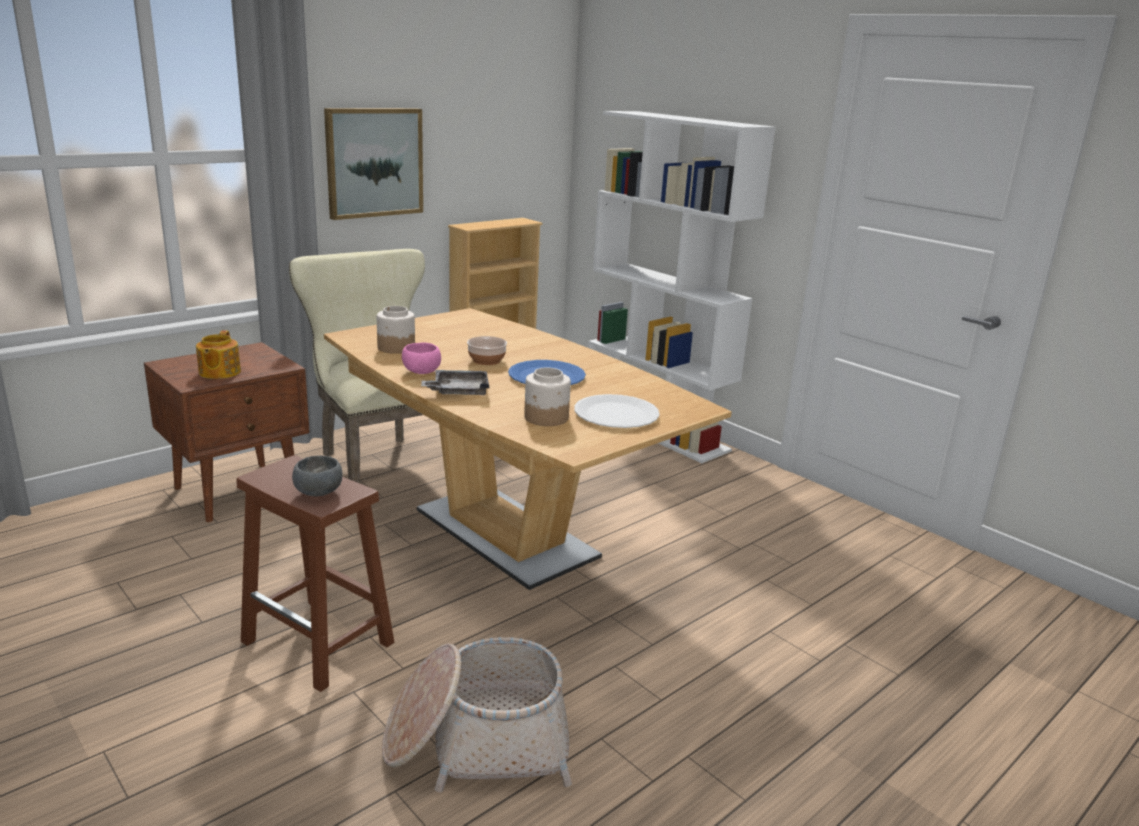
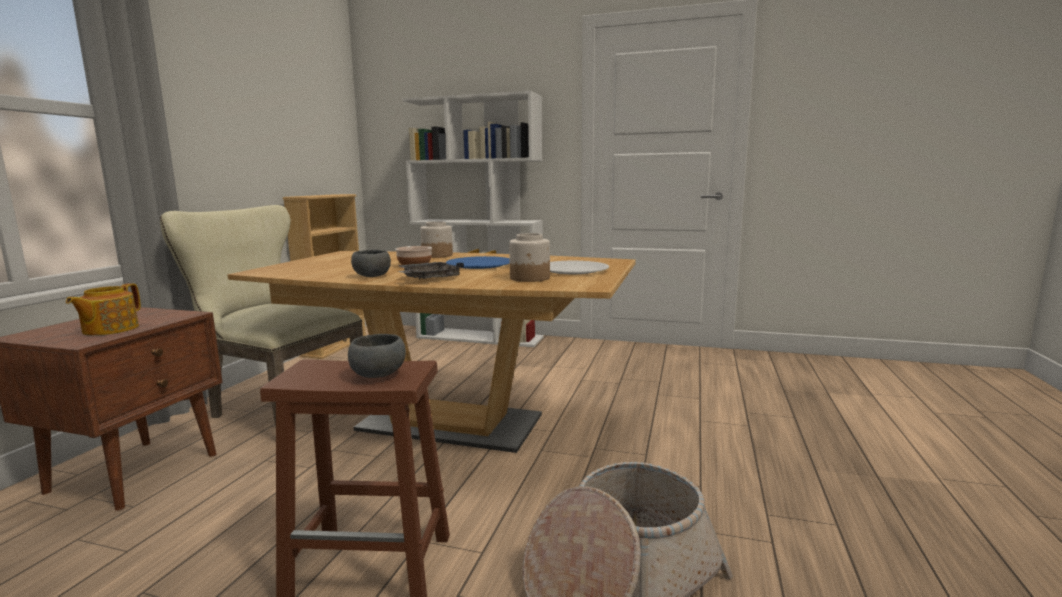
camera: 30 degrees left, 10 degrees down
(219, 372) = (109, 329): teapot -> teapot turned 45 degrees clockwise
(374, 162) = (215, 135): picture -> none
(396, 347) = (319, 270): jar -> jar (437, 255)
(420, 372) = (371, 276): pink bowl -> grey bowl

